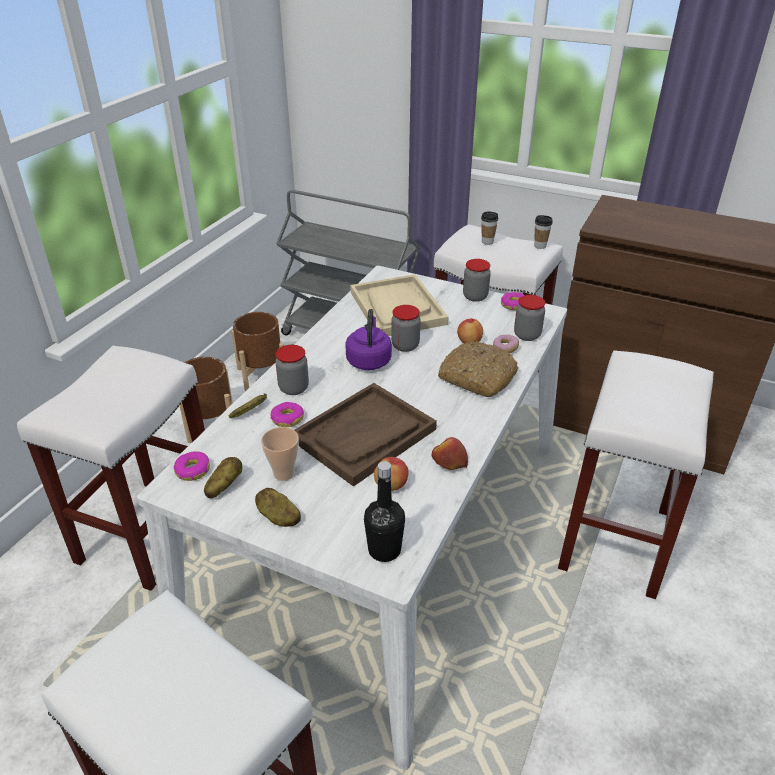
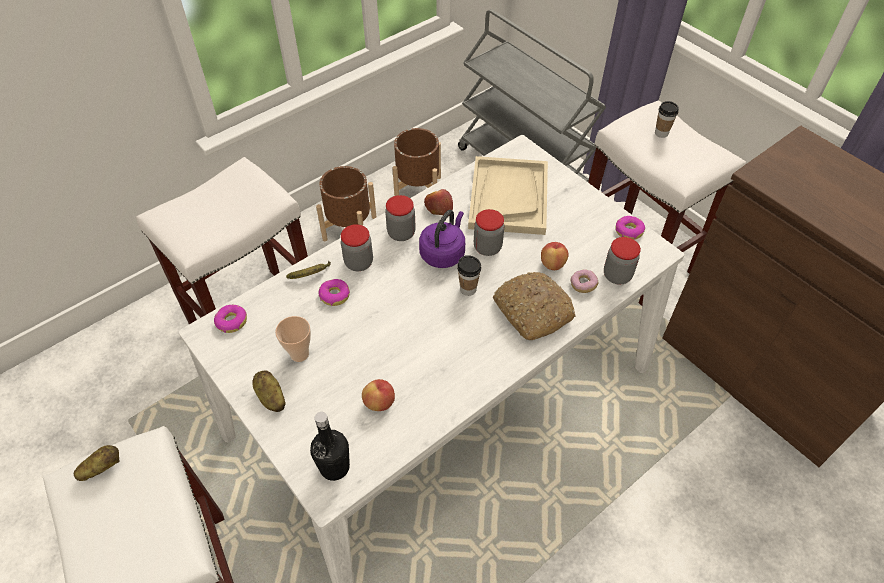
camera: 25 degrees right, 15 degrees up
(224, 486) = (246, 348): potato -> potato (101, 468)
(364, 435) = (388, 339): brown tray -> none
(449, 462) = (444, 398): apple -> apple (438, 208)
(475, 296) = (596, 207): jar -> jar (401, 233)
(540, 246) = (715, 157): cup -> cup (468, 289)
(616, 540) = (653, 492): white stool -> none

